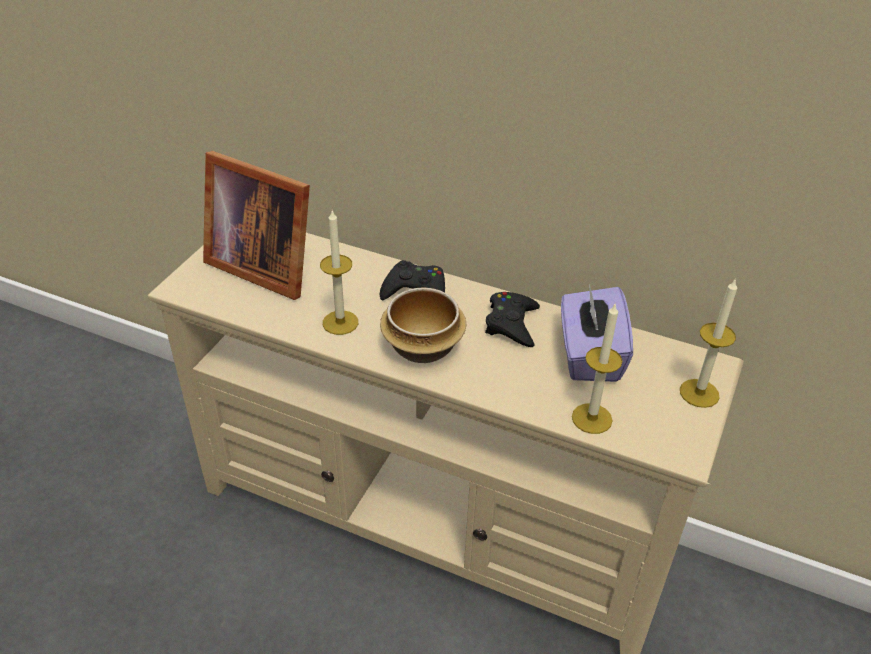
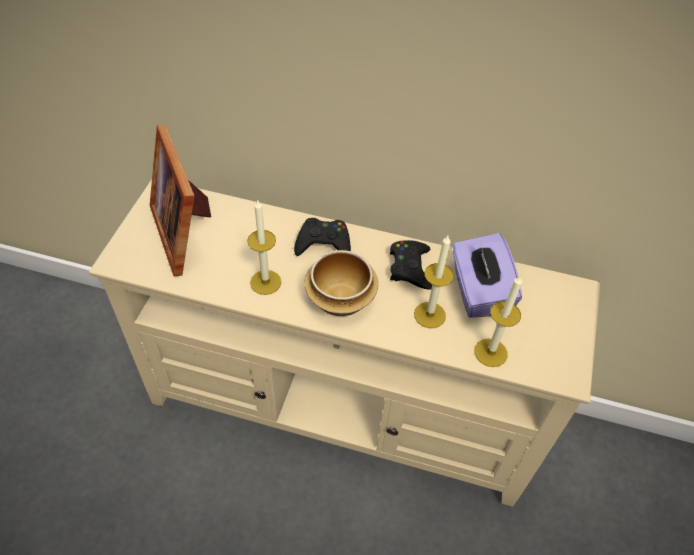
camera: 10 degrees left, 10 degrees up
(262, 265) = (186, 231): picture frame -> picture frame turned 45 degrees clockwise
(699, 393) = (571, 318): candle -> candle (429, 315)

